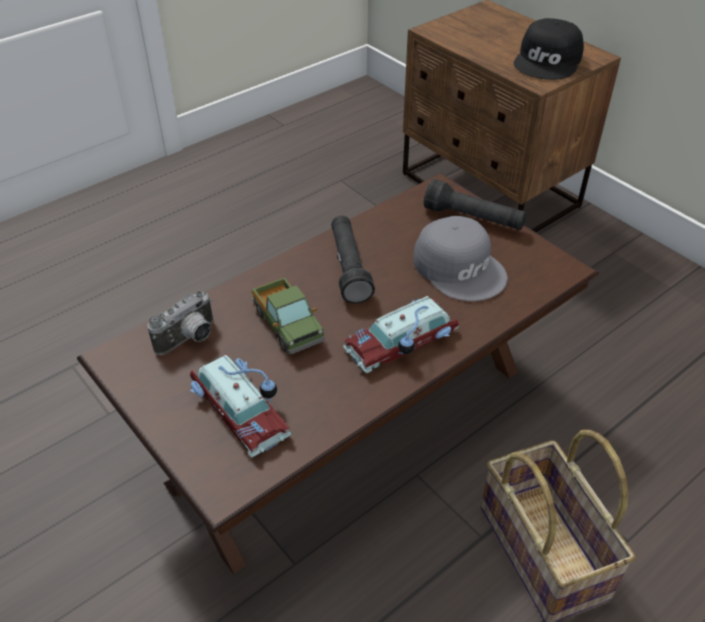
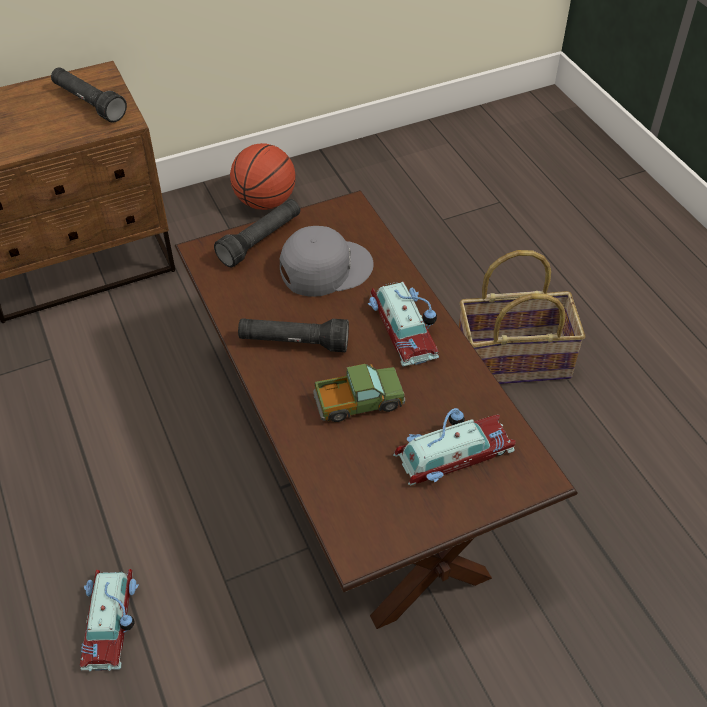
camera: 75 degrees left, 5 degrees up
(152, 310) = (111, 619): none -> toy car
(190, 339) = (353, 483): camera -> none
(548, 61) = (89, 103): black cap -> black flashlight
(648, 281) = (265, 202): none -> basketball

